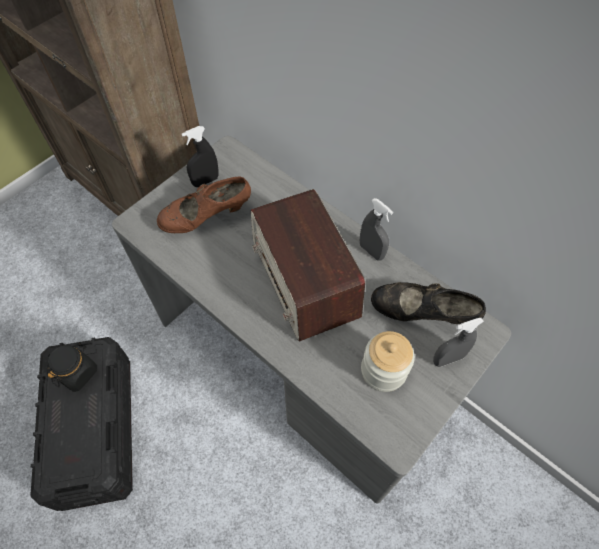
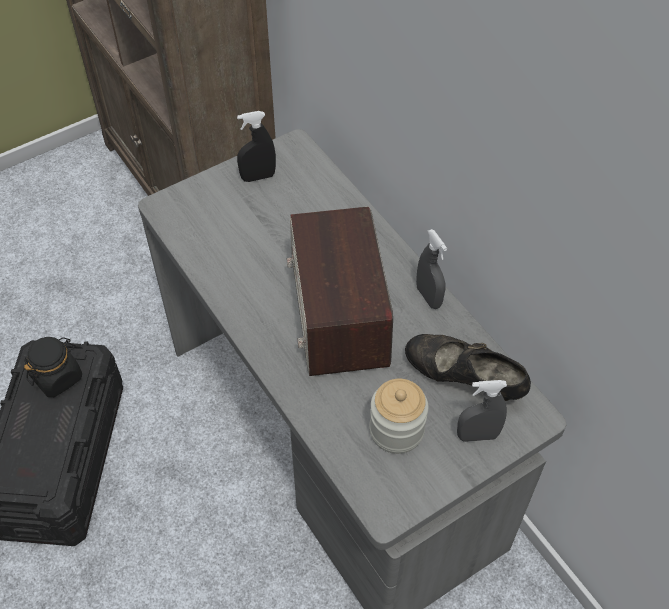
camera: 15 degrees right, 5 degrees down
(206, 218) = (246, 219): brown shoe -> none

